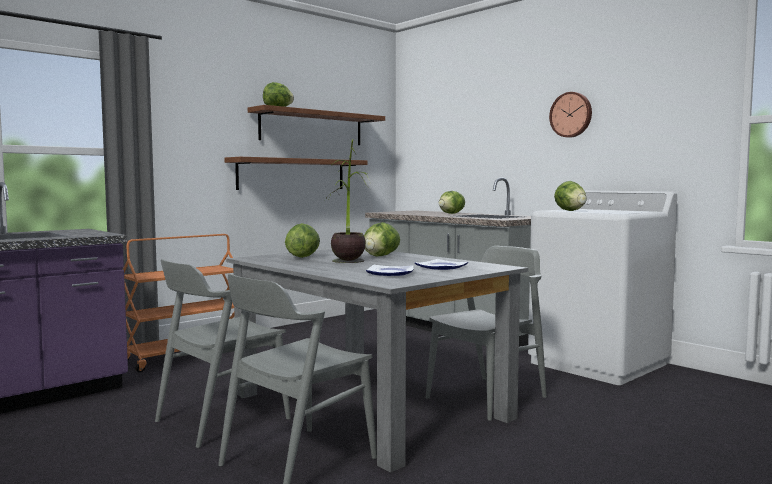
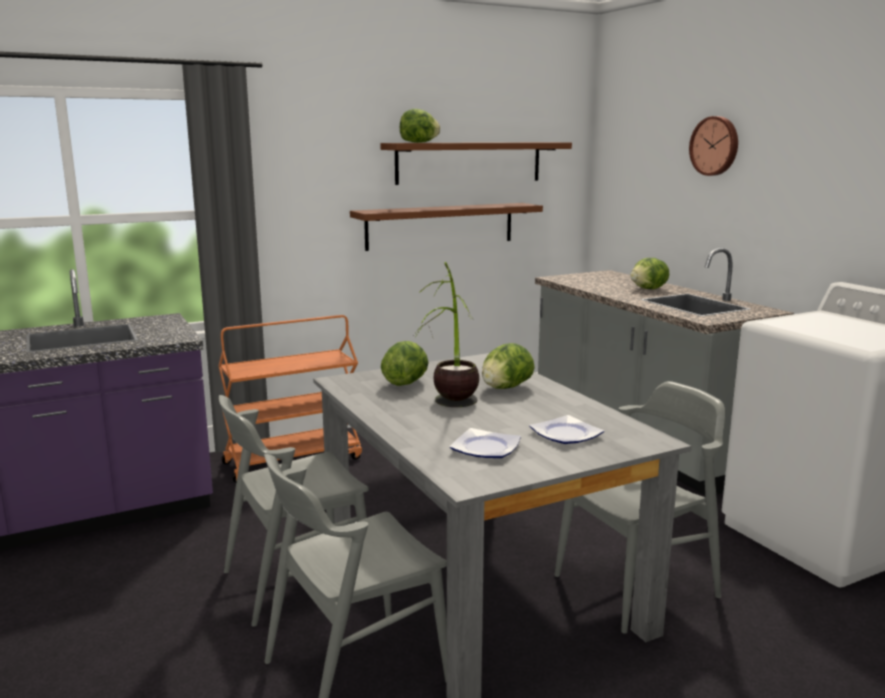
camera: 15 degrees right, 10 degrees up
(570, 211) = (801, 326): lettuce -> none
(571, 115) = (834, 164): wall clock -> wall clock (715, 146)

